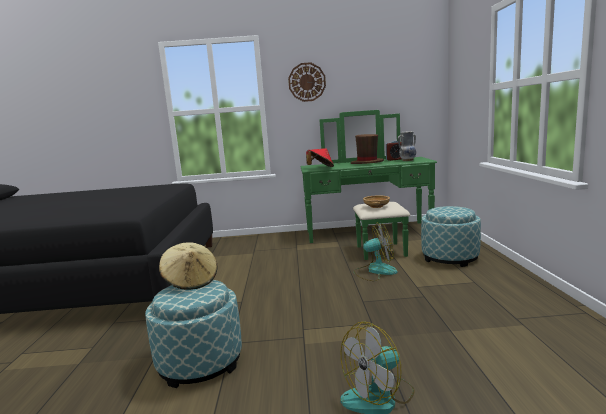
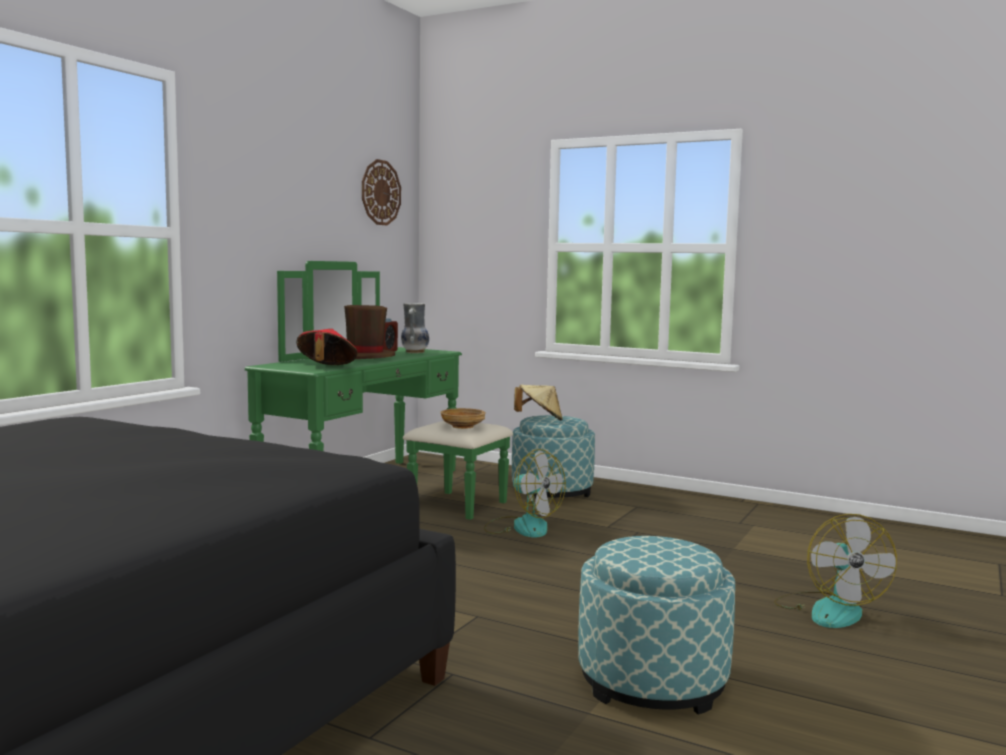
camera: 60 degrees left, 5 degrees down
(191, 281) = (620, 545): beige hat -> beige hat (540, 419)
(307, 82) = (252, 192): wall clock -> wall clock (380, 192)
(375, 271) = (522, 526): fan -> fan turned 105 degrees clockwise

